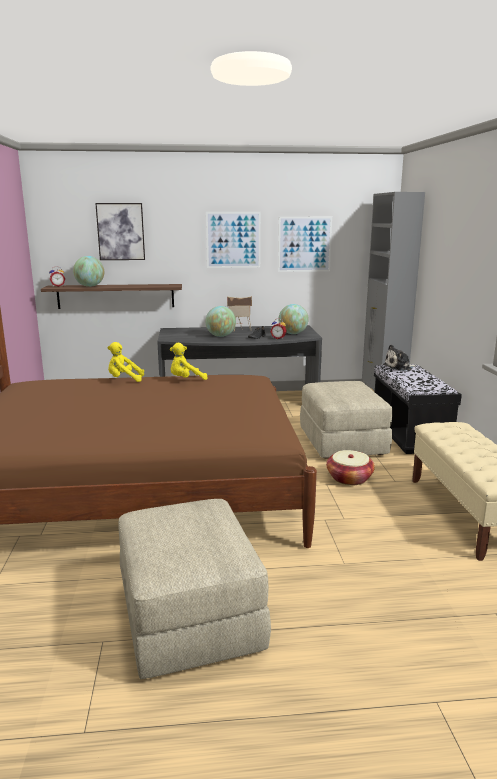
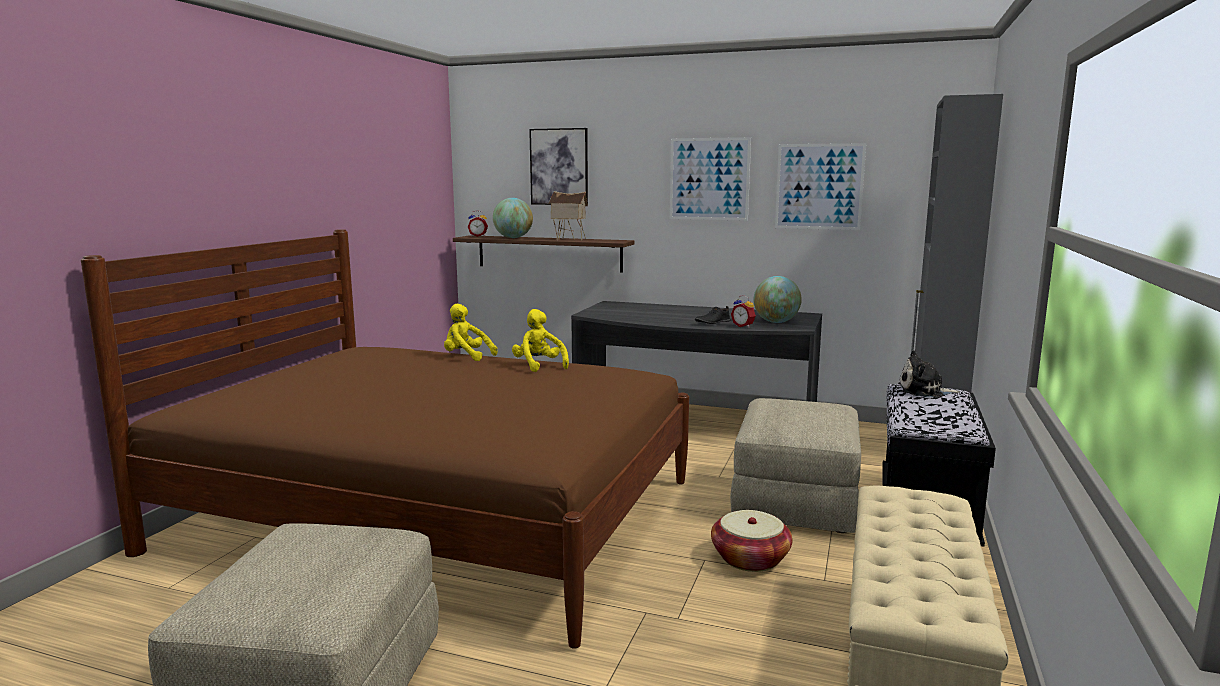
camera: 25 degrees right, 5 degrees down
(186, 380) = (539, 366): yellow plush toy -> yellow plush toy turned 60 degrees clockwise
(221, 336) = (664, 316): globe -> none
(239, 330) = (704, 311): toy house -> toy house (568, 239)

